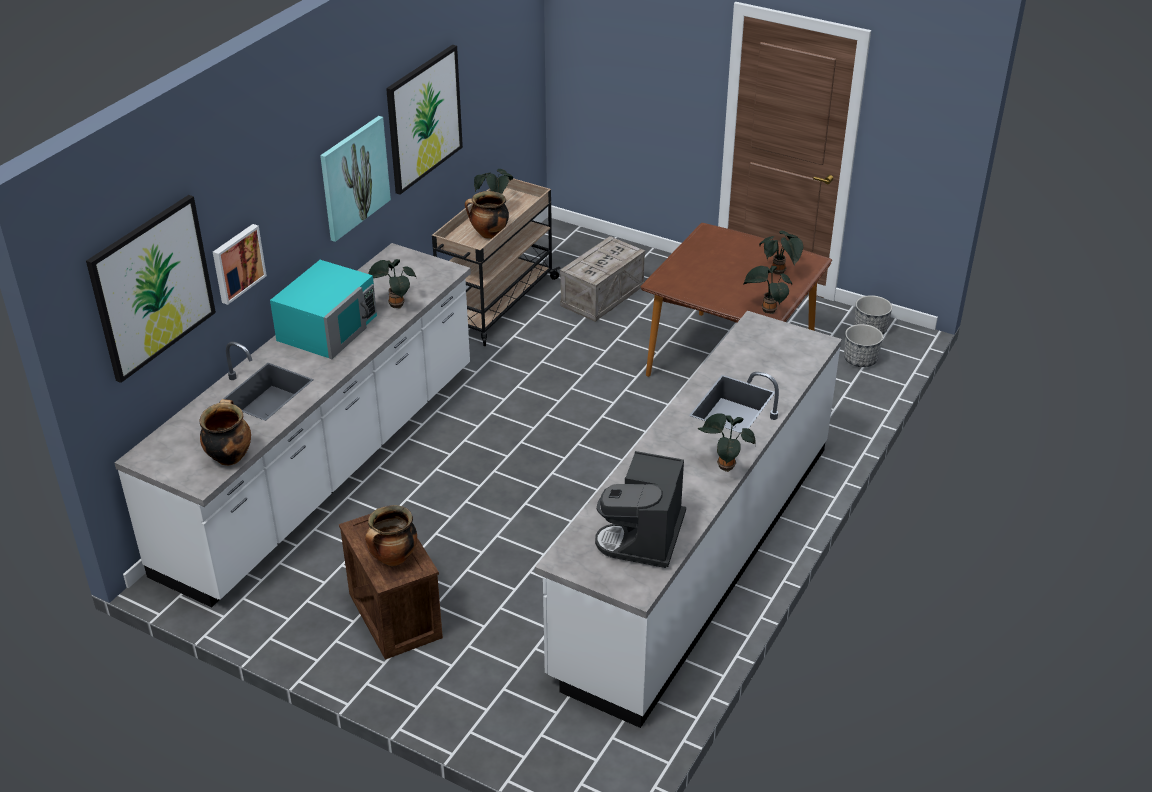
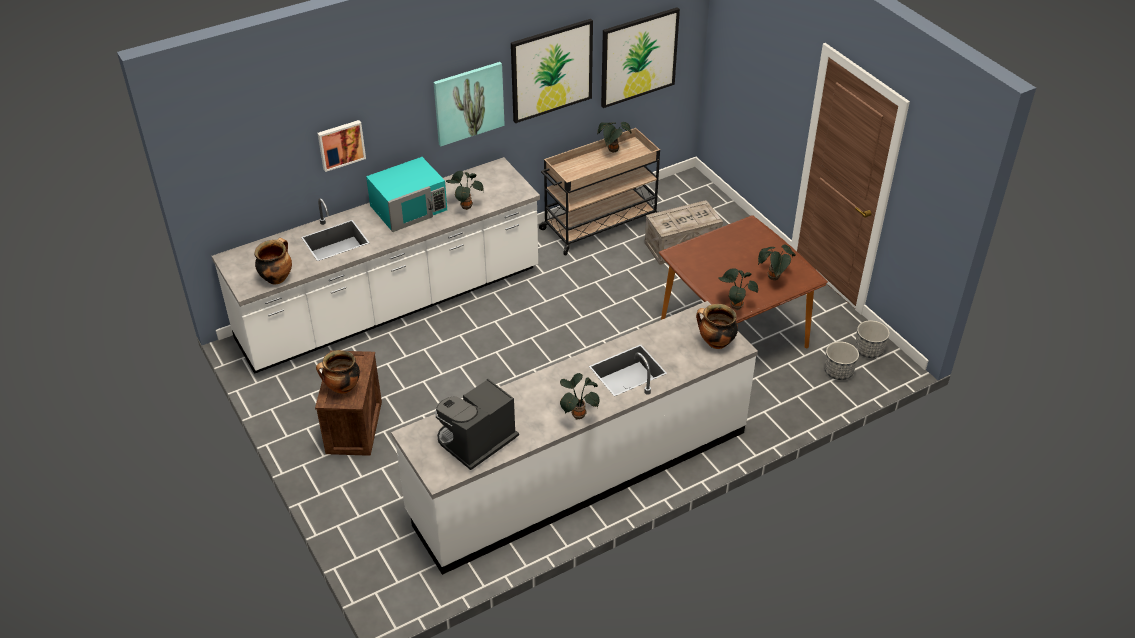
camera: 30 degrees right, 5 degrees up
(152, 287) = (257, 147): picture -> picture (638, 57)
(488, 234) = (590, 171): cooking pot -> cooking pot (715, 343)

